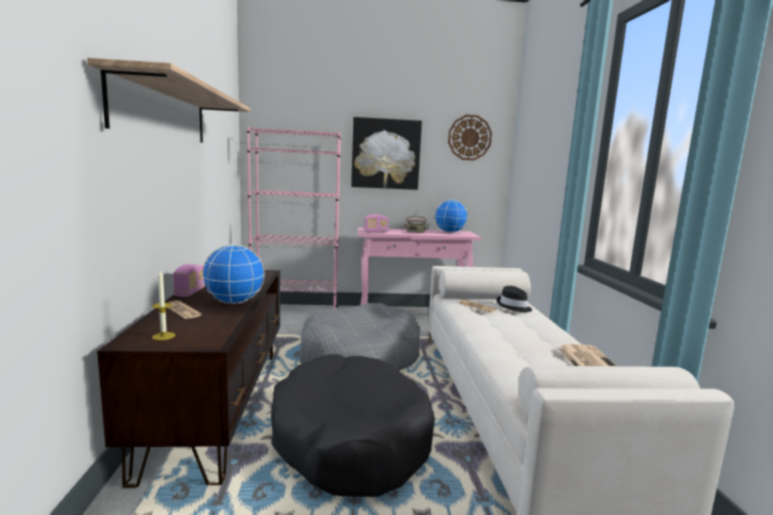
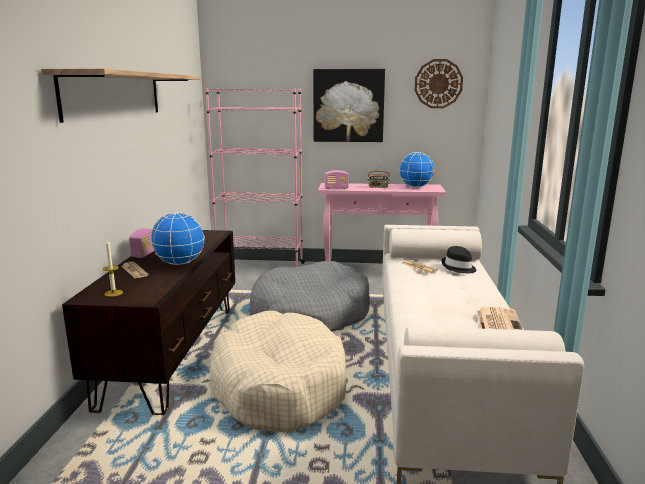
camera: 10 degrees right, 5 degrees up
(349, 439) = (278, 386): black dog bed -> beige dog bed

